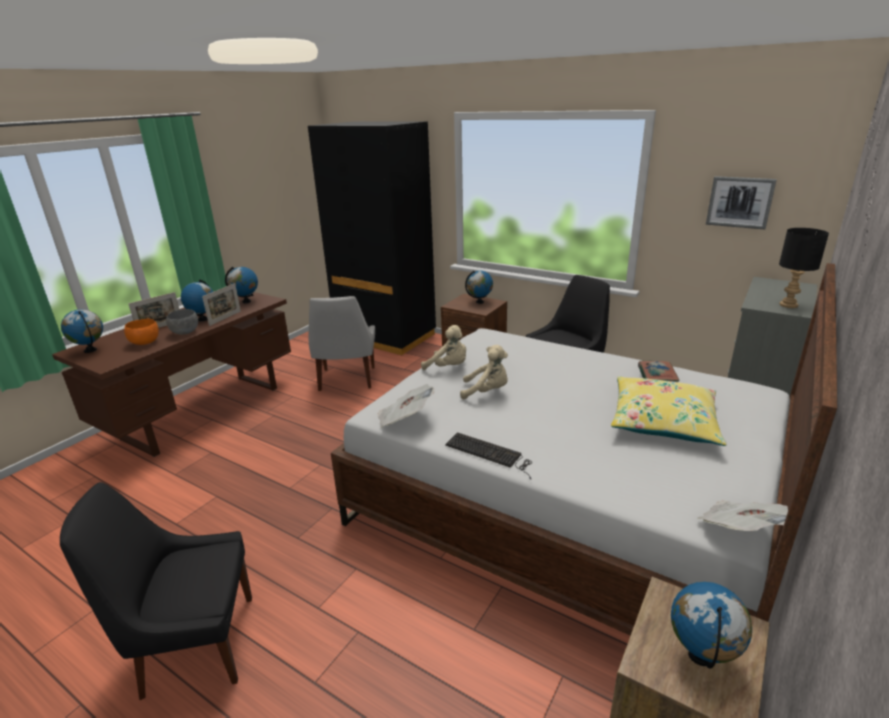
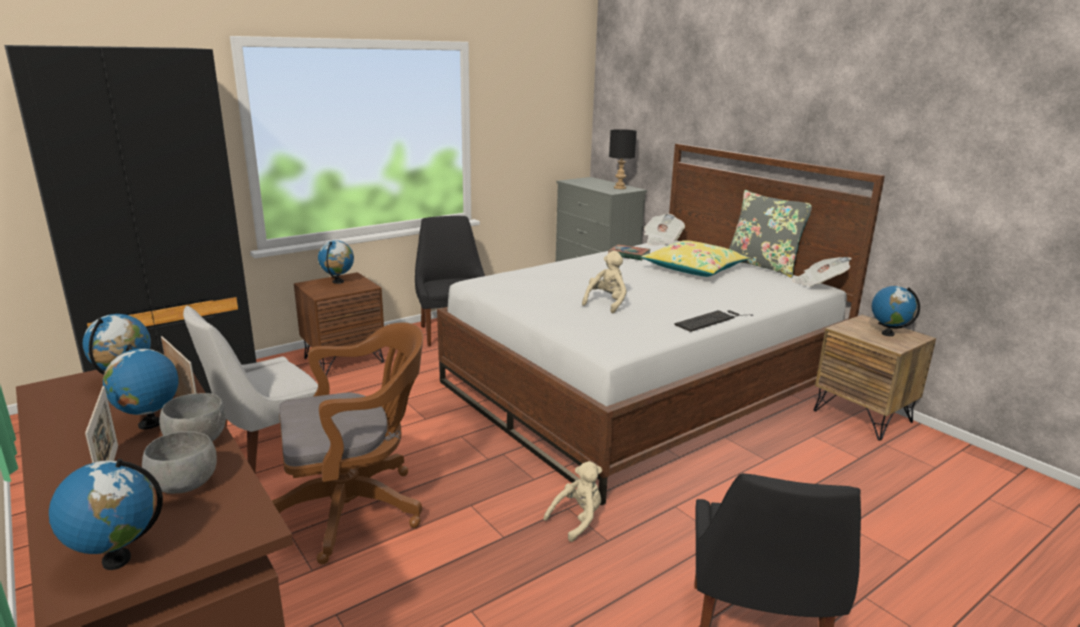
camera: 70 degrees left, 5 degrees down
(145, 342) = (184, 485): orange bowl -> grey bowl
(303, 425) = (356, 508): none -> brown office chair
(347, 380) = (267, 453): white chair -> white chair turned 120 degrees clockwise
(404, 419) = (633, 339): newspaper -> newspaper (661, 241)
(448, 367) = (539, 307): beige plush toy -> beige plush toy (577, 520)
(740, 202) = (537, 121): picture -> none
(760, 471) = (762, 266): none -> grey pillow

